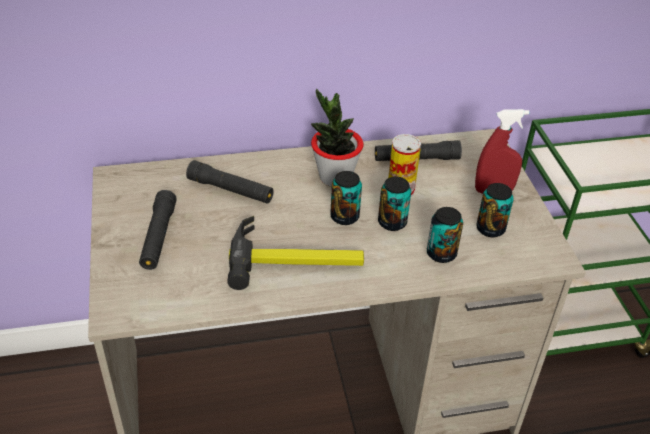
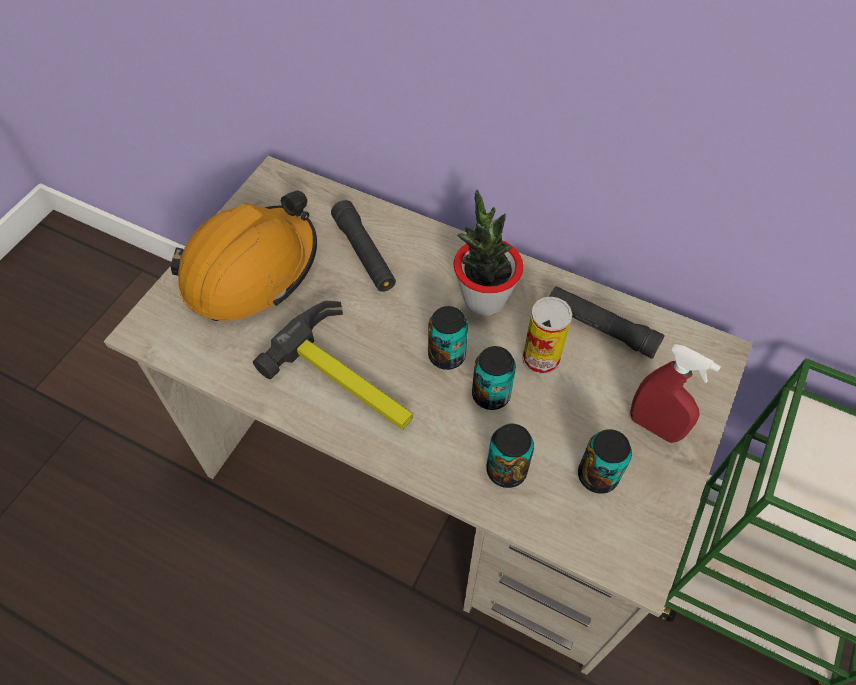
camera: 40 degrees right, 15 degrees up
(158, 237) = (251, 270): black flashlight -> orange hard hat

